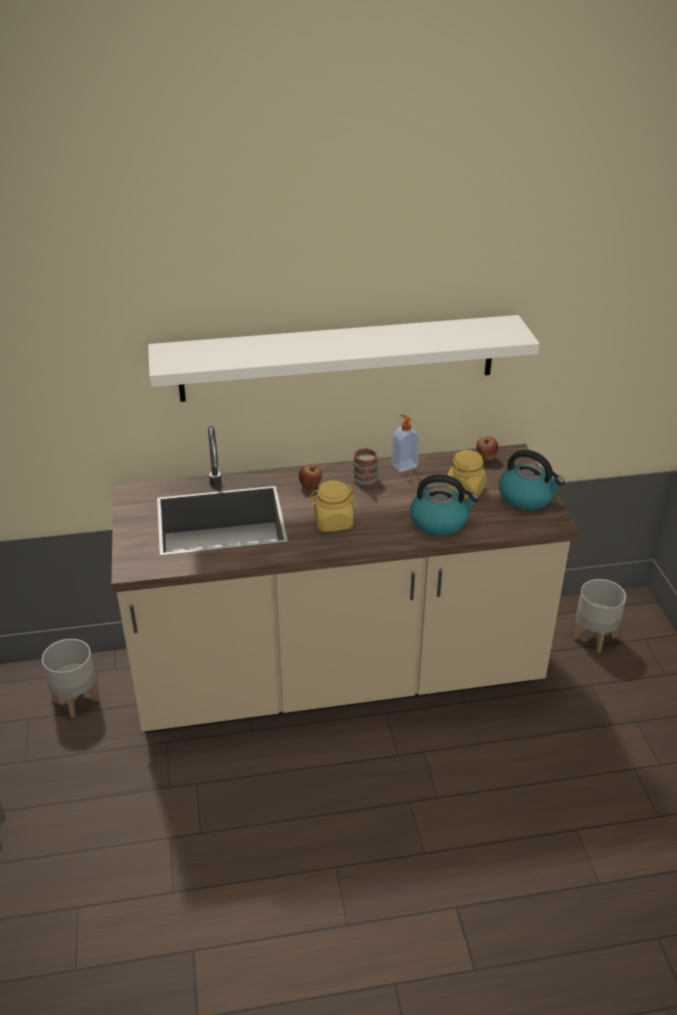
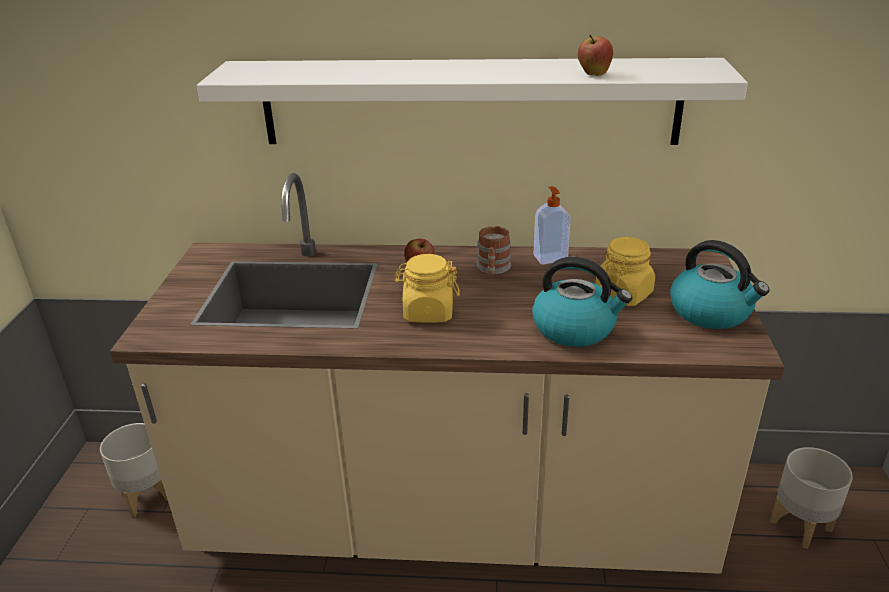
camera: 15 degrees right, 5 degrees down
(486, 458) = (664, 259): apple -> apple (593, 74)

